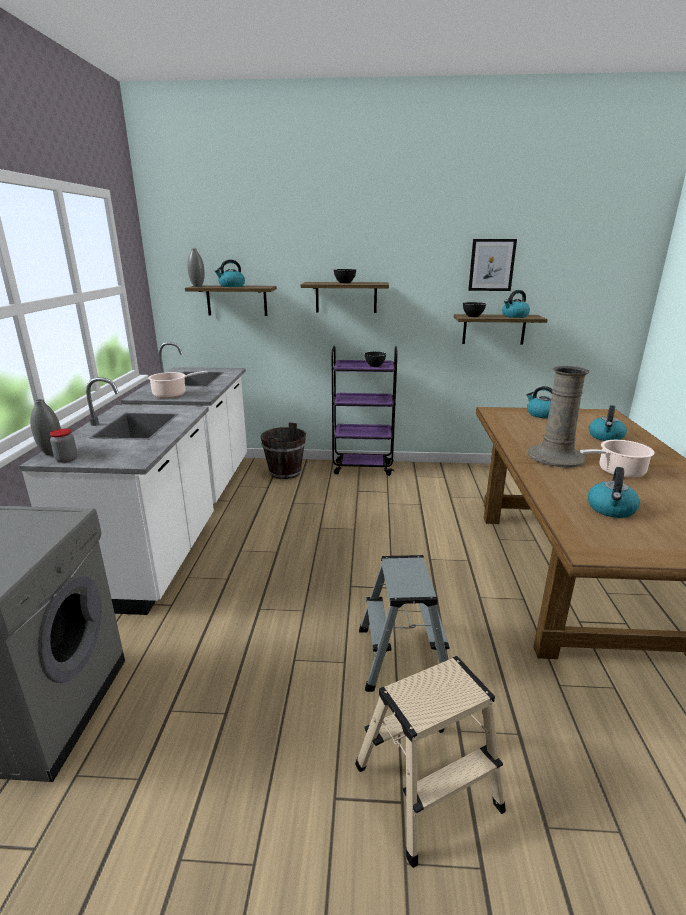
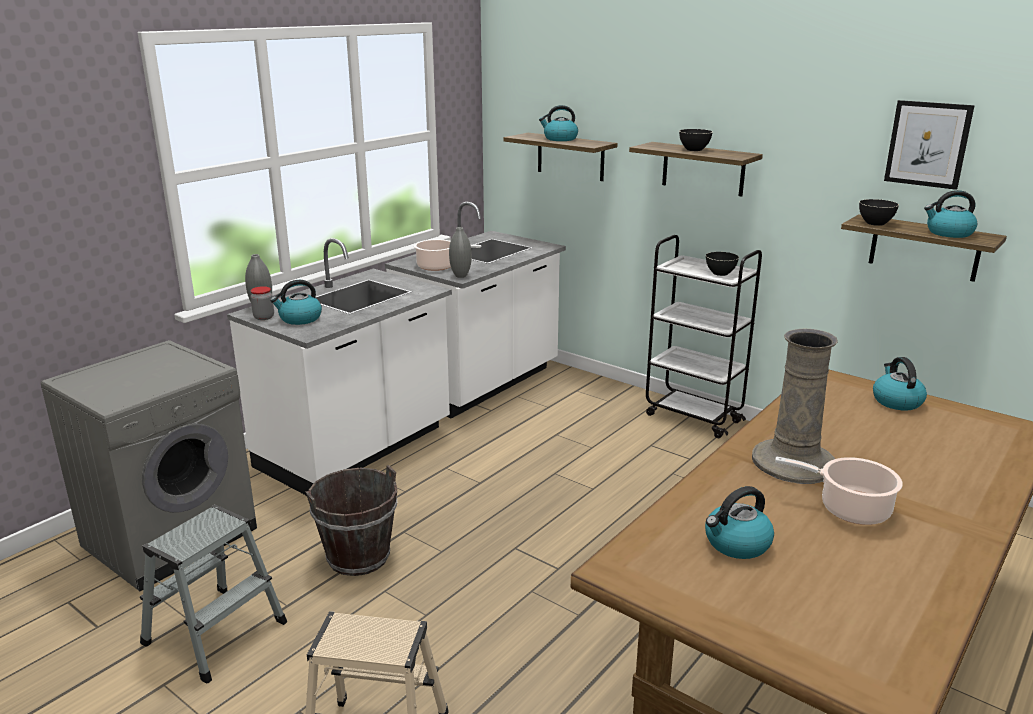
camera: 35 degrees right, 0 degrees up
(197, 286) = (522, 135): grey vase -> grey vase (460, 276)
(285, 472) = (587, 395): brown bucket -> brown bucket (358, 557)
(363, 468) = (694, 418): purple cart -> white cart
(402, 657) = (486, 638): grey step ladder -> grey step ladder (214, 632)
(606, 437) = (936, 461): kettle -> kettle (299, 319)

